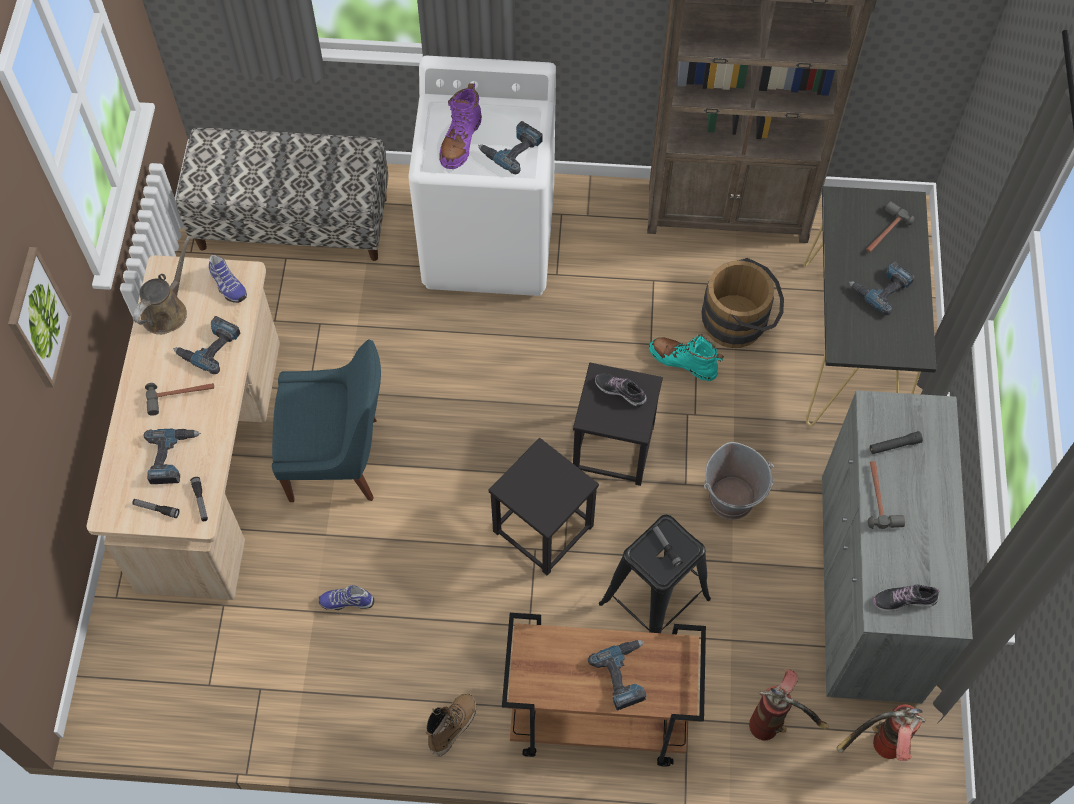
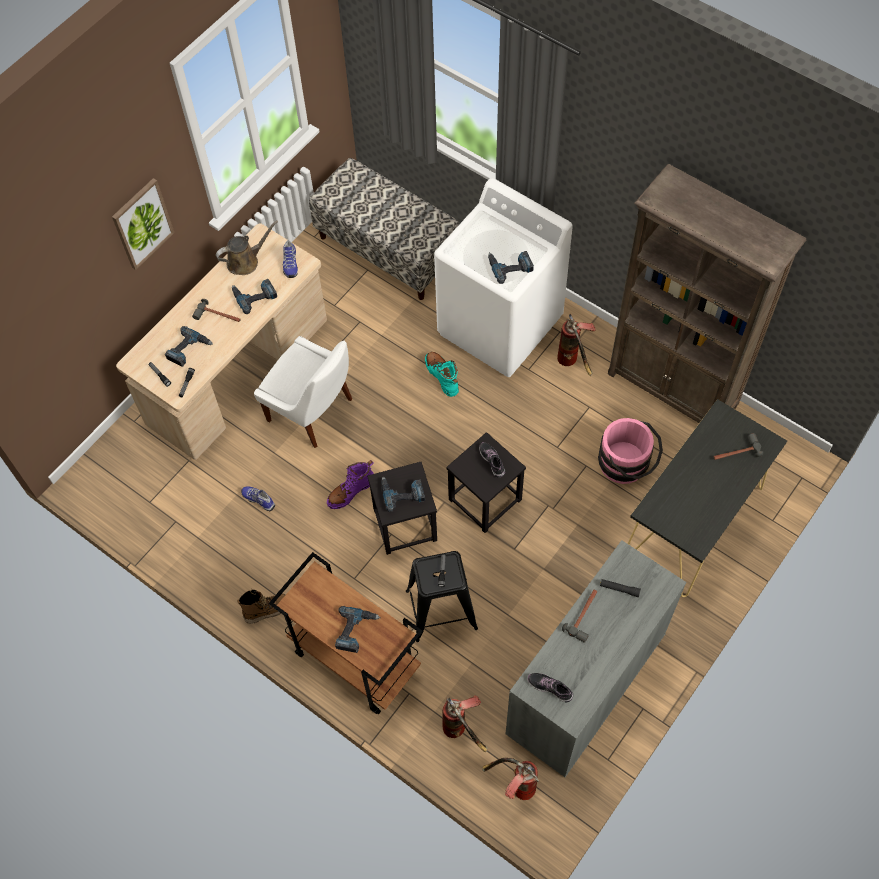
camera: 35 degrees right, 0 degrees up
(338, 459) = (313, 411): blue chair -> white chair
(460, 141) = (481, 245): purple boot -> purple boot (351, 491)
(601, 240) = (573, 362): none -> fire extinguisher
(683, 361) = (570, 470): turquoise boot -> turquoise boot (442, 376)
(732, 499) = (537, 575): grey bucket -> none
(740, 322) = (627, 465): brown bucket -> pink bucket
(881, 288) = (705, 487): power drill -> power drill (402, 493)

